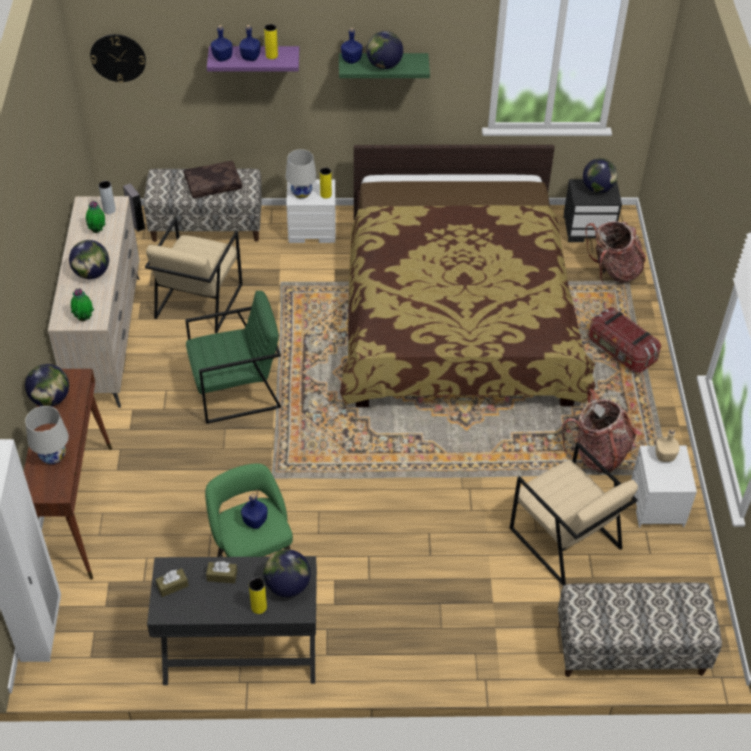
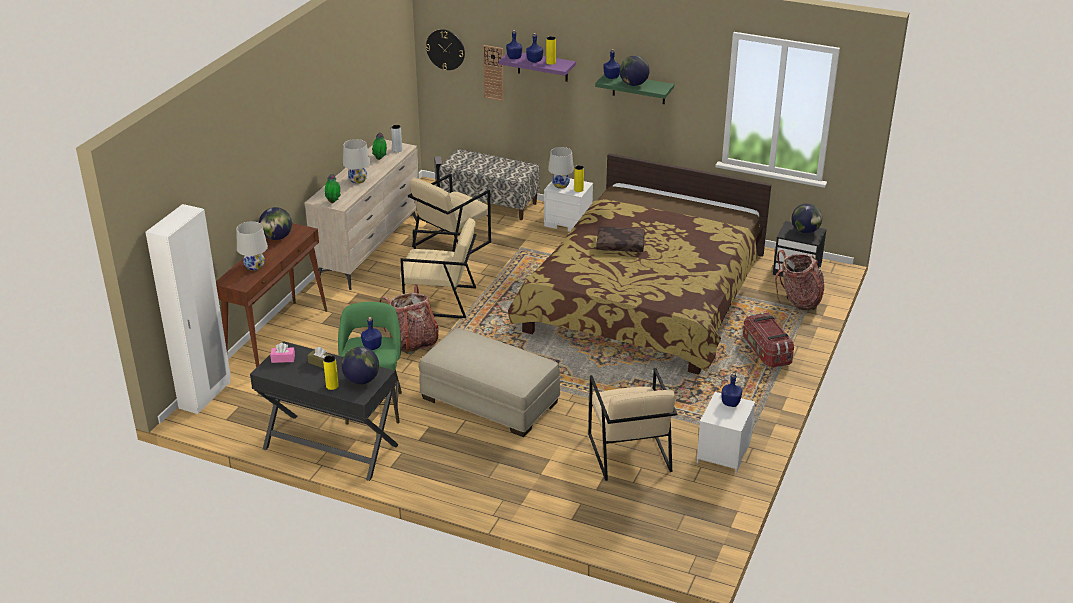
camera: 25 degrees right, 15 degrees down
(92, 274) = (358, 180): globe -> white table lamp
(172, 586) = (283, 359): brown tissue box -> pink tissue box
(188, 75) = (493, 72): none -> wall clock
(213, 184) = (498, 166): brown pillow -> brown pillow (620, 244)
(236, 390) = (440, 300): green armchair -> beige armchair
(378, 518) = (489, 400): none -> beige ottoman
(598, 454) = (697, 409): backpack -> backpack (413, 342)
(630, 649) = (630, 534): bench -> none
(665, 456) = (731, 403): beige bottle -> blue bottle

